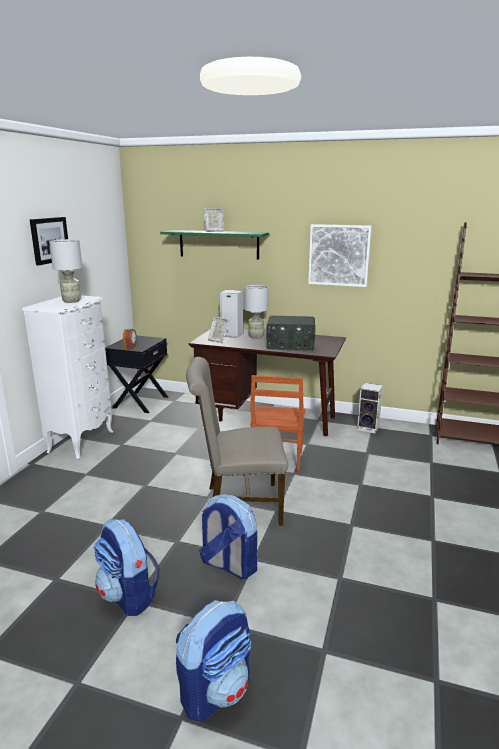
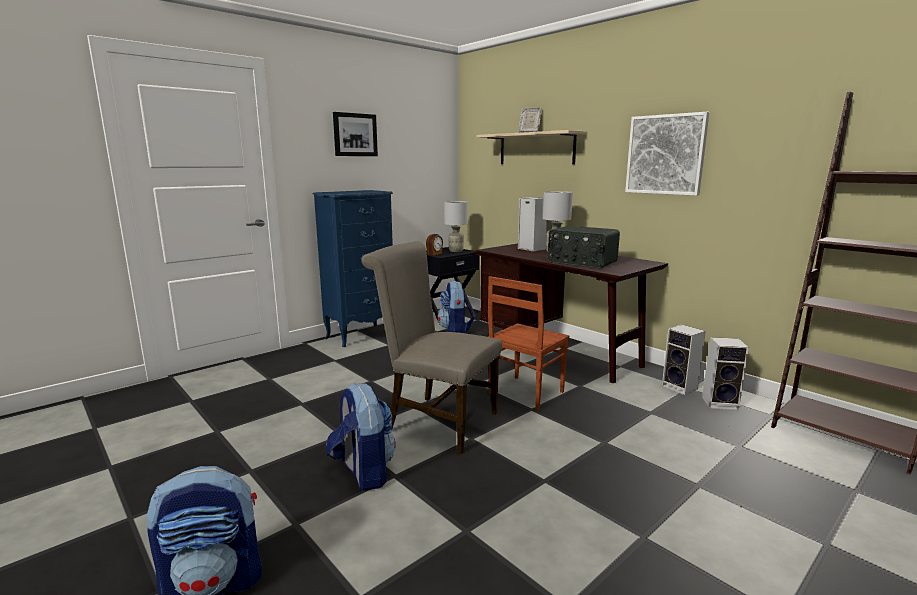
camera: 30 degrees right, 5 degrees down
(72, 301) = (359, 191): grey table lamp -> grey table lamp (456, 251)
(83, 442) = (361, 336): white dresser -> blue dresser
(129, 595) = (250, 465): backpack -> backpack (455, 331)
(218, 244) = (536, 149): green shelf -> beige shelf
(218, 340) = (508, 251): picture frame -> none
(399, 434) = (721, 403): none -> speaker

